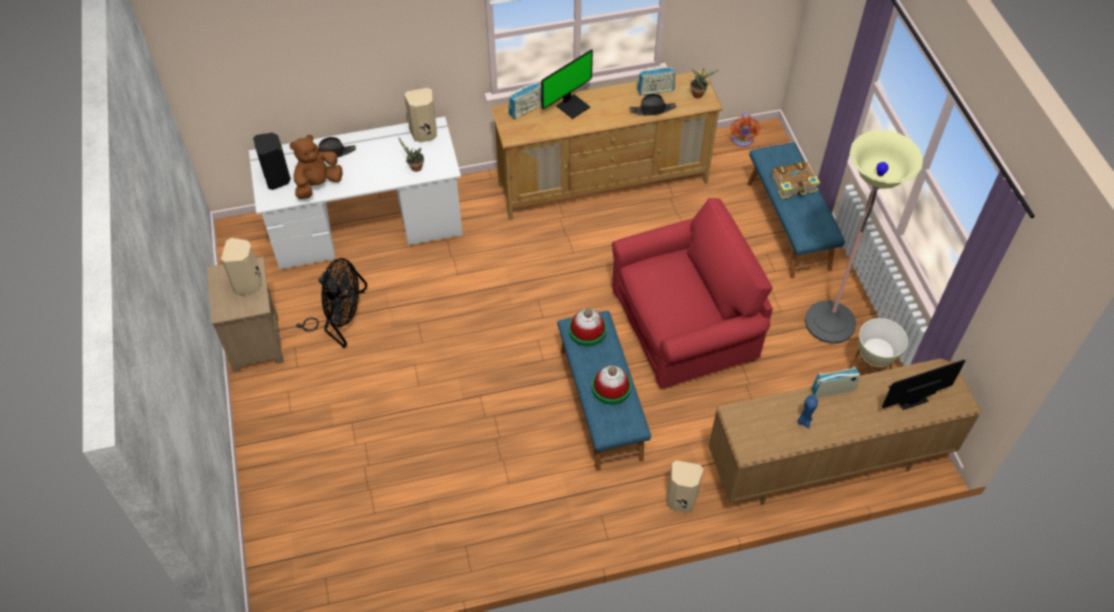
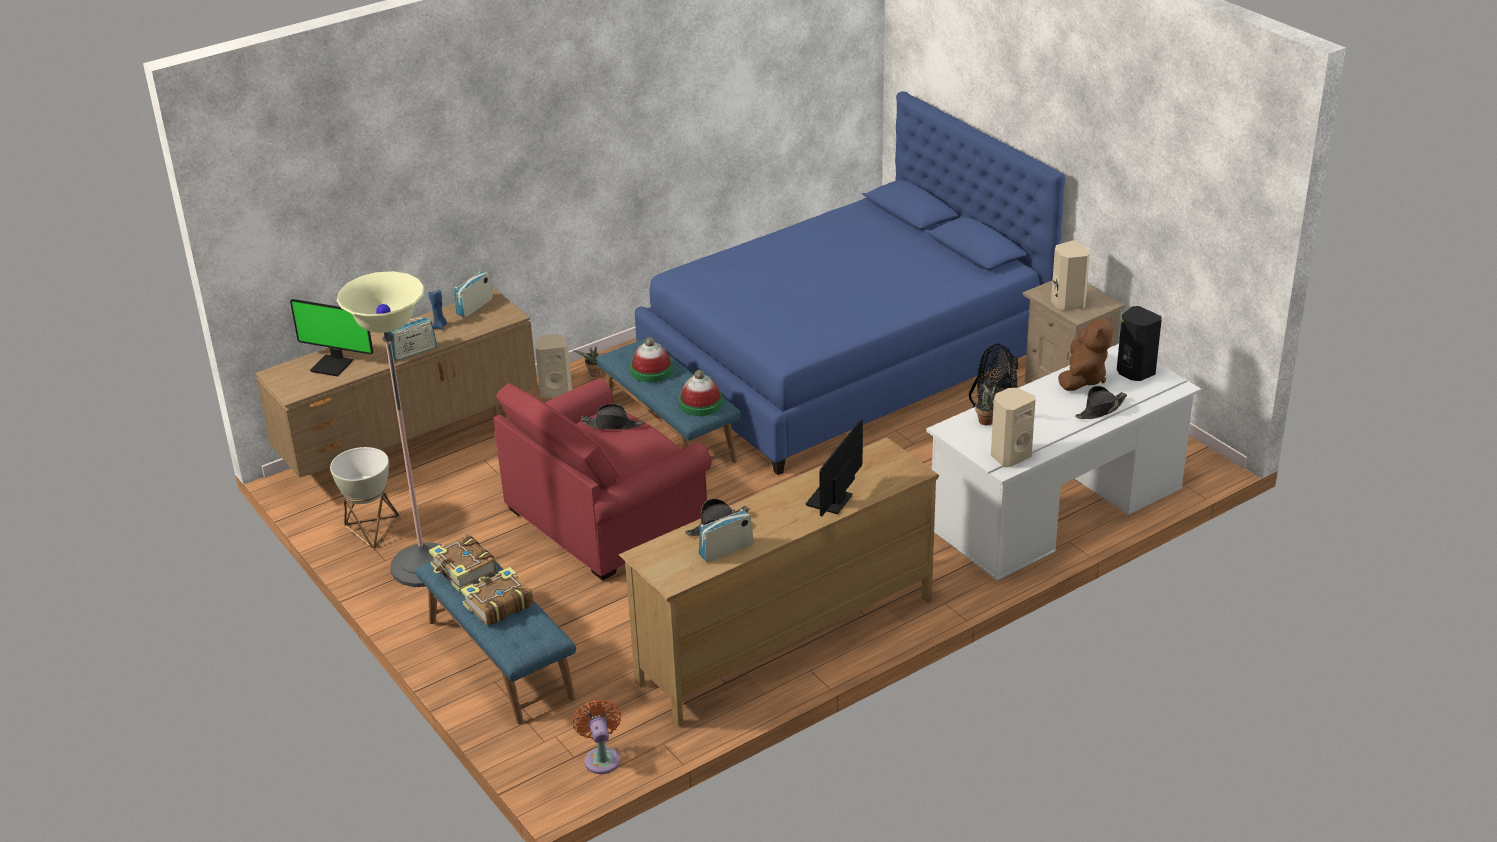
camera: 160 degrees right, 20 degrees down
(407, 445) = (846, 361): none -> blue bed
(526, 109) = (890, 481): radio -> radio (474, 307)
(672, 306) = (612, 424): none -> black hat
(698, 94) = (661, 562): potted plant -> potted plant (594, 374)
(812, 219) = (463, 571): none -> book
(908, 396) = (333, 365): monitor -> monitor turned 60 degrees clockwise

